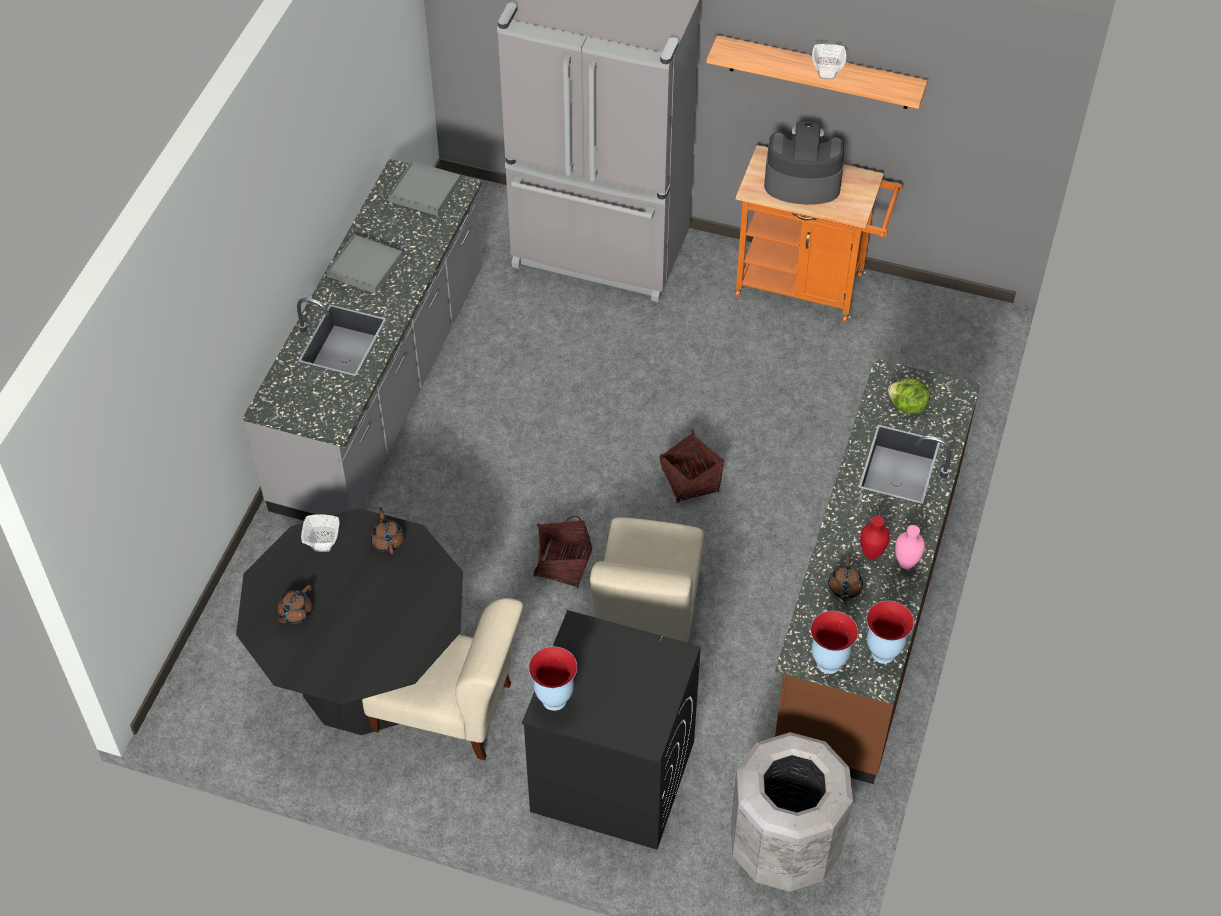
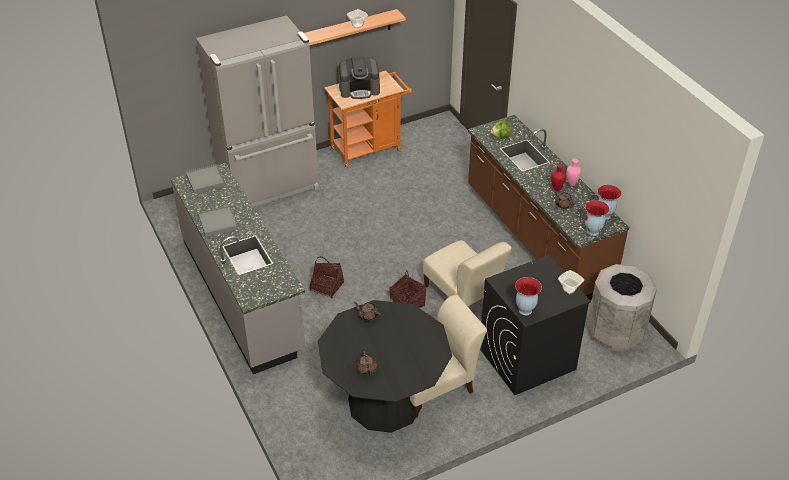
camera: 45 degrees left, 10 degrees down
(322, 545) = (342, 337): bowl -> bowl (569, 290)
(690, 481) = (416, 240): basket -> basket (327, 287)
(802, 182) = (359, 89): coffee machine -> coffee machine turned 150 degrees counterclockwise

